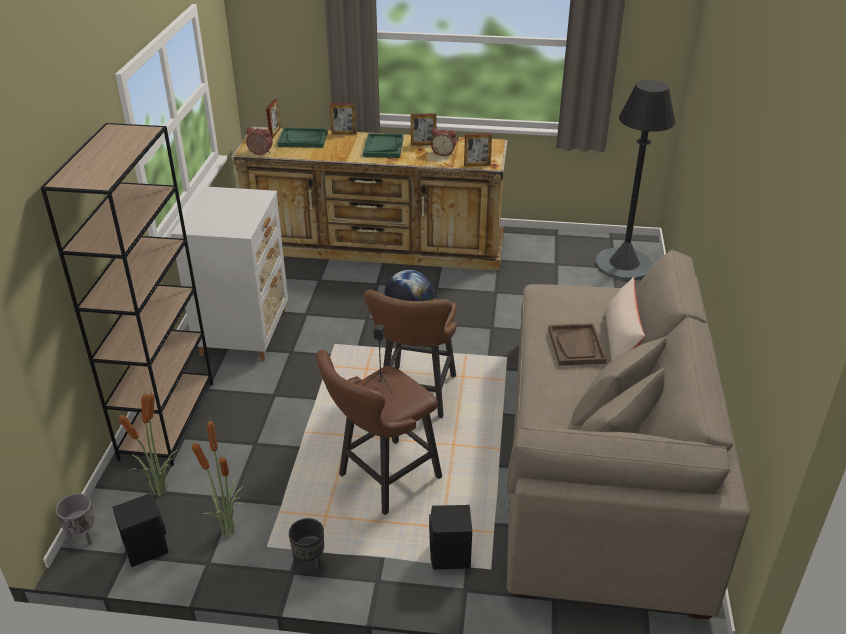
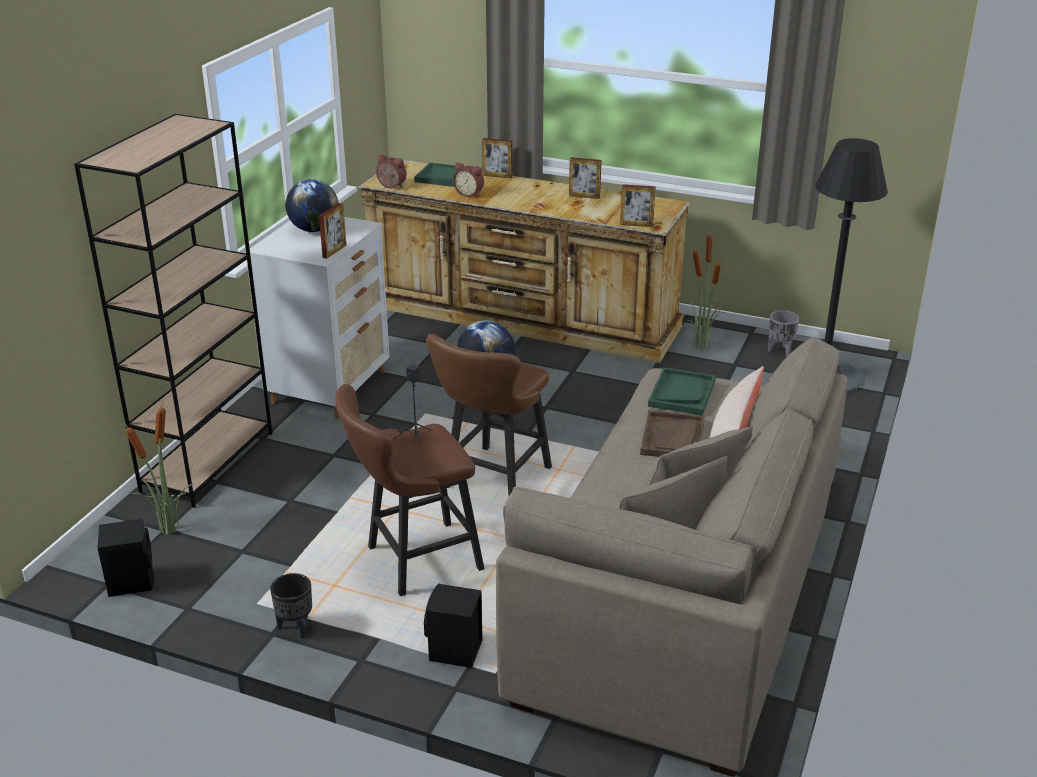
camera: 15 degrees right, 5 degrees down
(83, 536) = (73, 559): grey planter -> grey planter (779, 351)
(221, 204) = (314, 229): none -> globe
(229, 529) = (224, 579): potted plant -> potted plant (701, 345)
(275, 133) = (419, 168): picture frame -> picture frame (334, 251)
(383, 147) = (535, 194): green tray -> green tray (682, 393)
(443, 153) = (603, 208): alarm clock -> alarm clock (469, 194)

